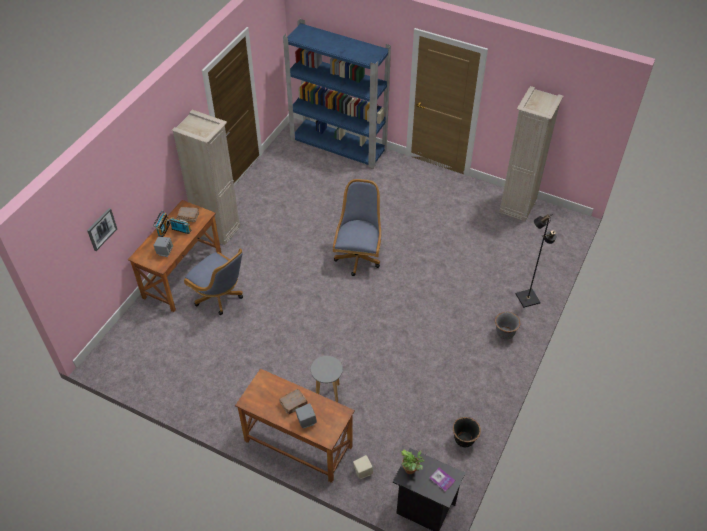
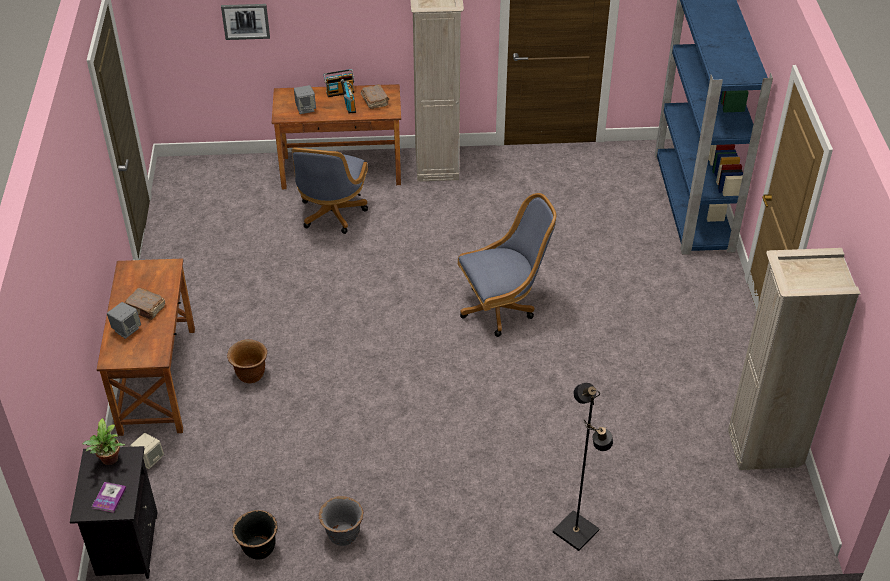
camera: 60 degrees right, 5 degrees down
(327, 393) = (250, 375): grey stool -> brown planter
(505, 334) = (483, 527): grey planter -> grey planter (342, 535)

